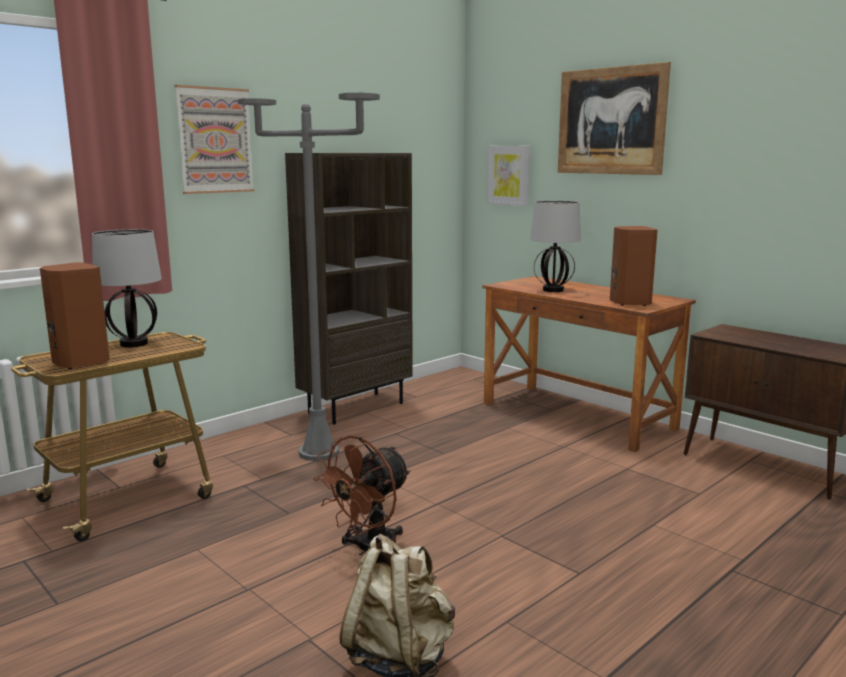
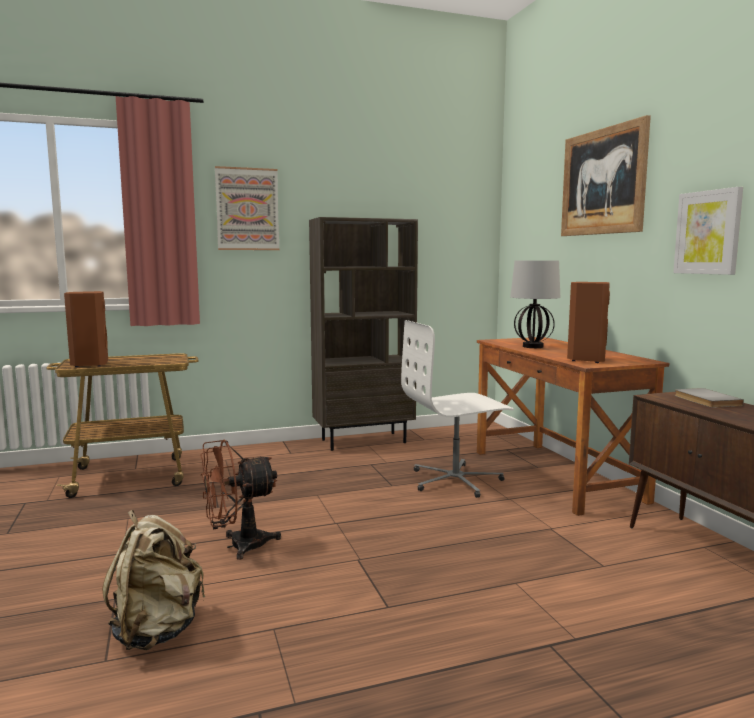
camera: 25 degrees right, 5 degrees down
(134, 344) = (148, 358): table lamp -> none
(318, 452) = (294, 468): grey floor lamp -> none
(498, 436) = (456, 480): none -> white office chair
(509, 175) = (528, 242): picture -> picture (708, 232)
(749, 334) = (705, 400): none -> grey book

